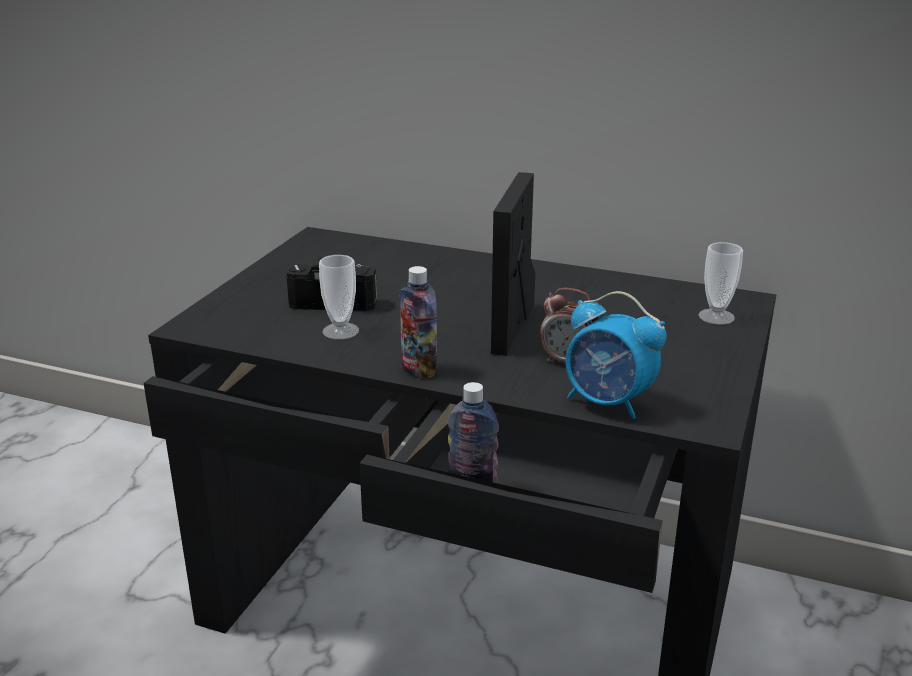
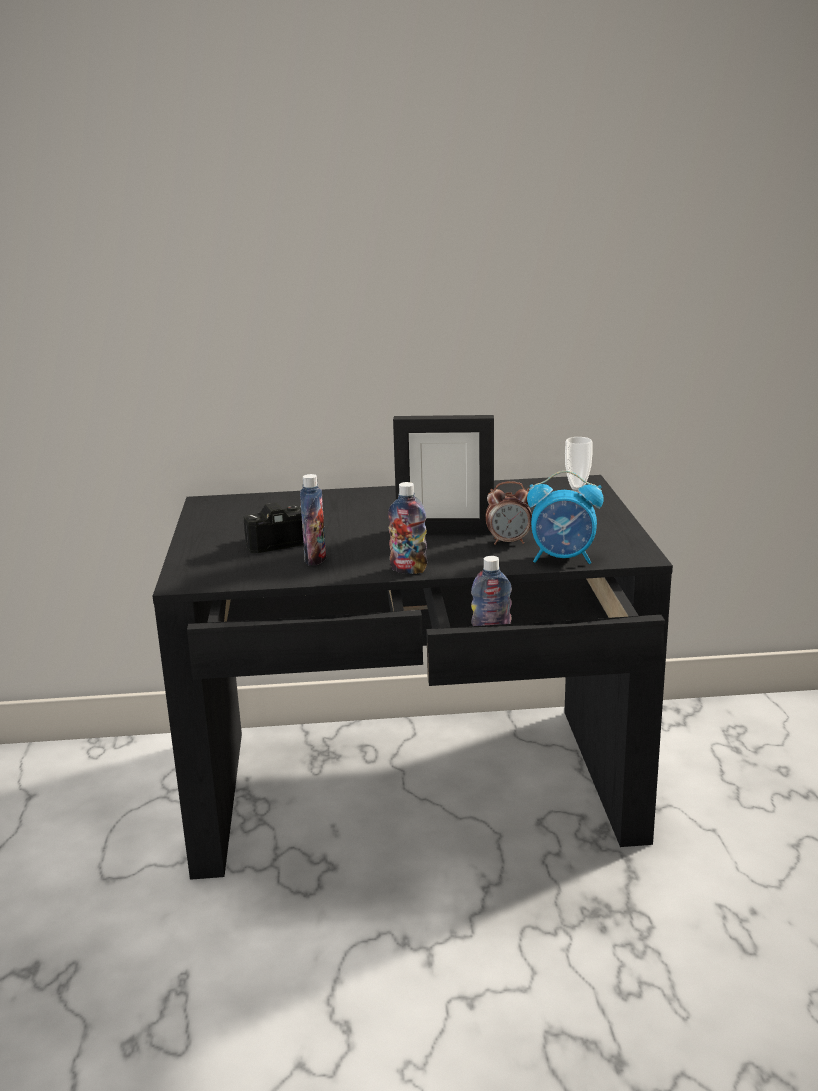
camera: 25 degrees left, 5 degrees down
(340, 331) = (315, 559): cup -> bottle
(513, 328) = (445, 530): picture frame -> picture frame turned 75 degrees counterclockwise

